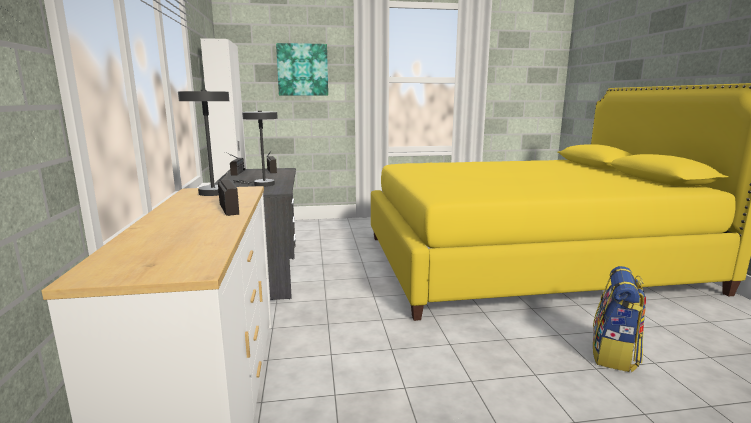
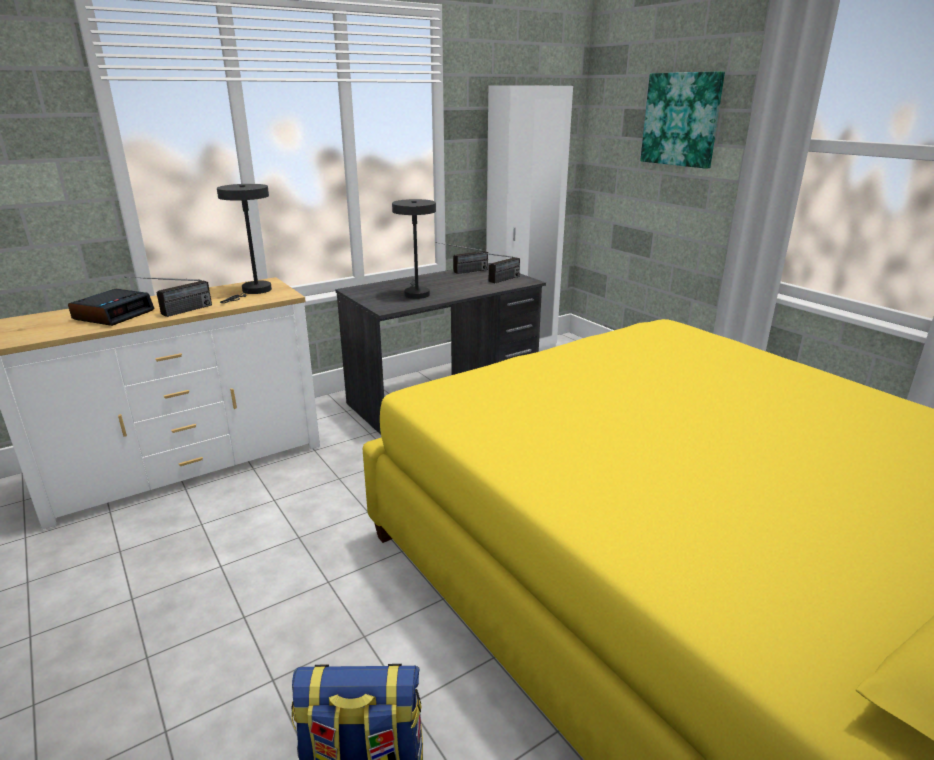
camera: 65 degrees right, 10 degrees up
(185, 229) = (114, 314): none -> alarm clock

